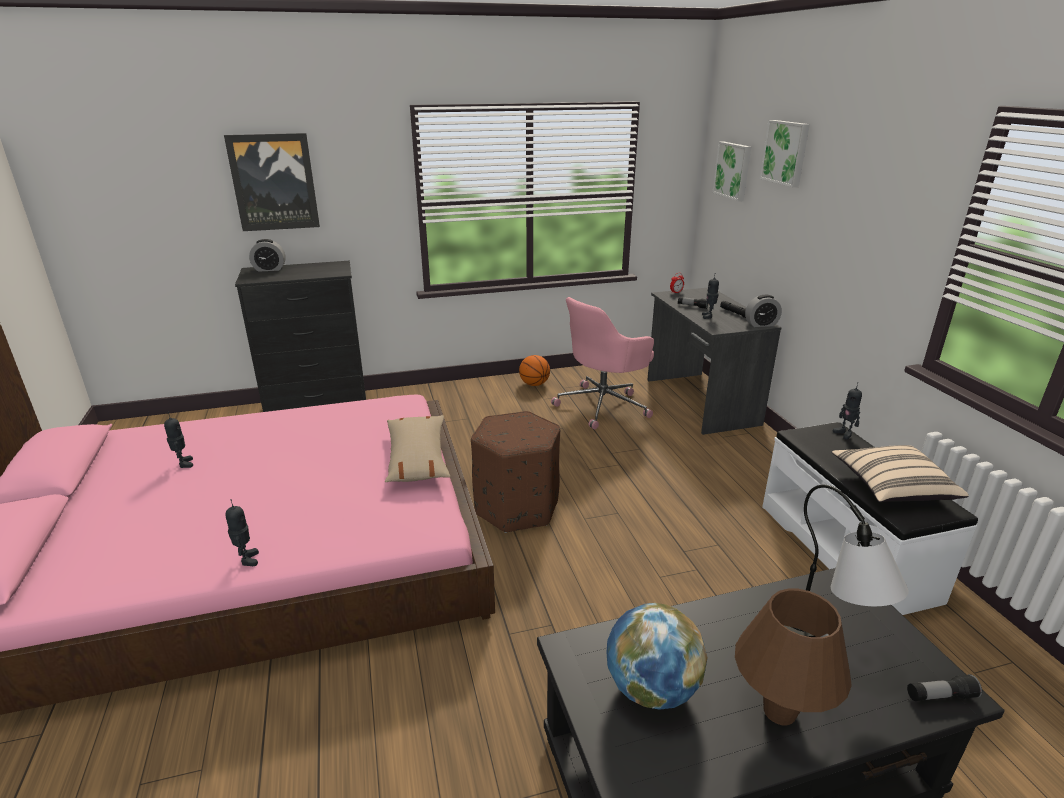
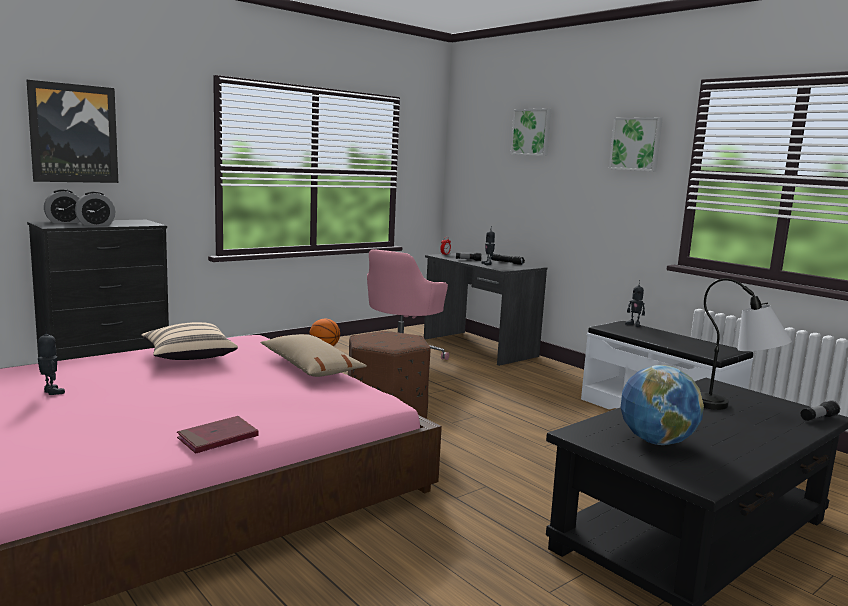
camera: 25 degrees left, 15 degrees down
(247, 560) = (218, 438): toy robot -> red book
(733, 170) = (480, 153): picture -> picture (636, 144)
(761, 324) = (531, 266): alarm clock -> alarm clock (95, 224)
(779, 711) = (743, 437): brown table lamp -> none
(891, 488) = (691, 344): beige pillow -> beige pillow (188, 357)

